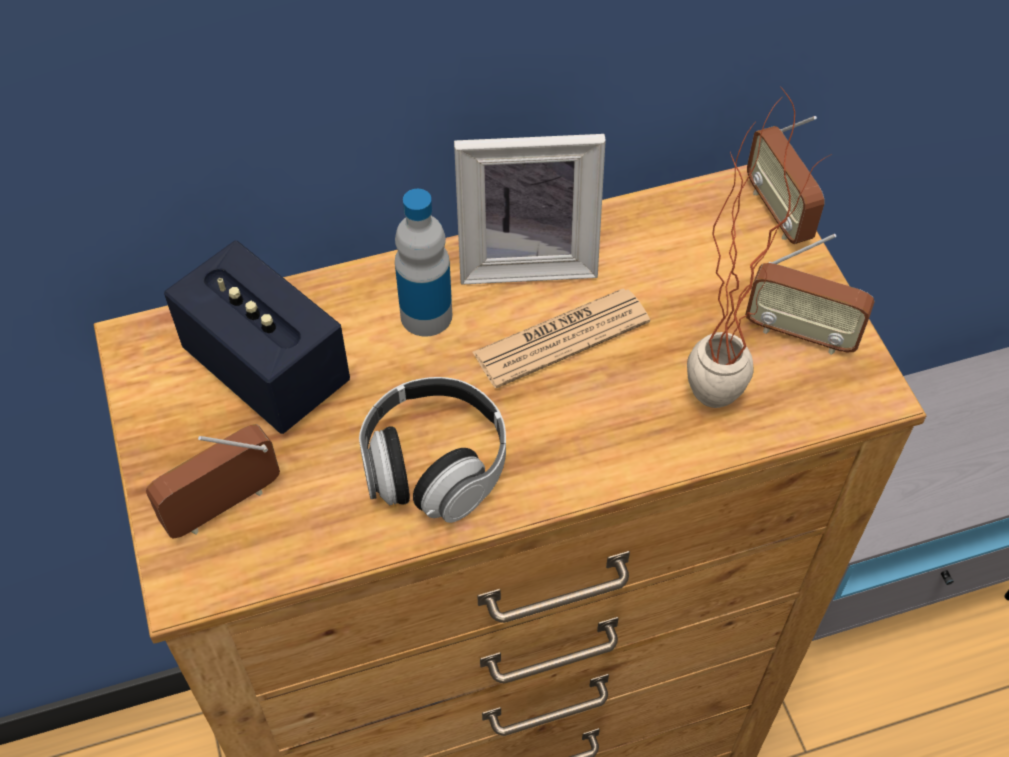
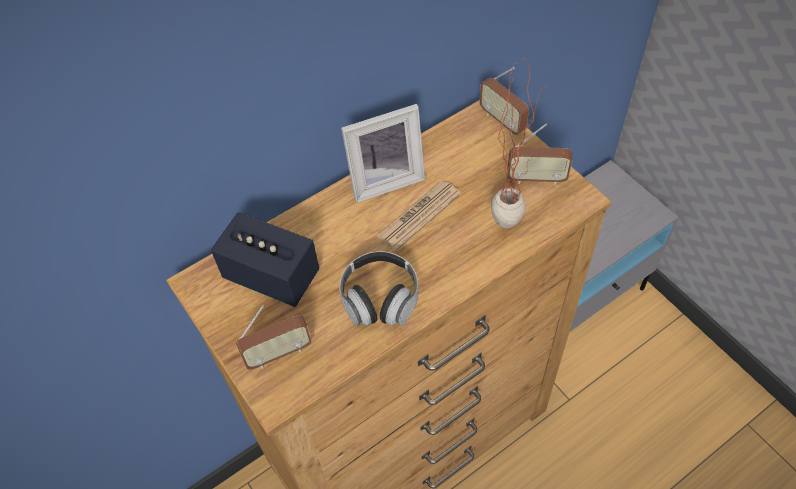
camera: 15 degrees left, 0 degrees up
(224, 506) = (278, 353): radio -> radio turned 150 degrees counterclockwise
(426, 315) = (344, 224): bottle -> none

